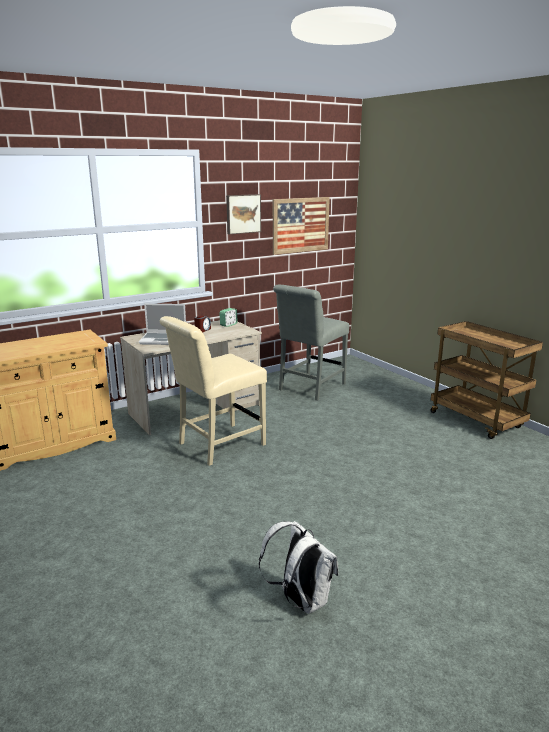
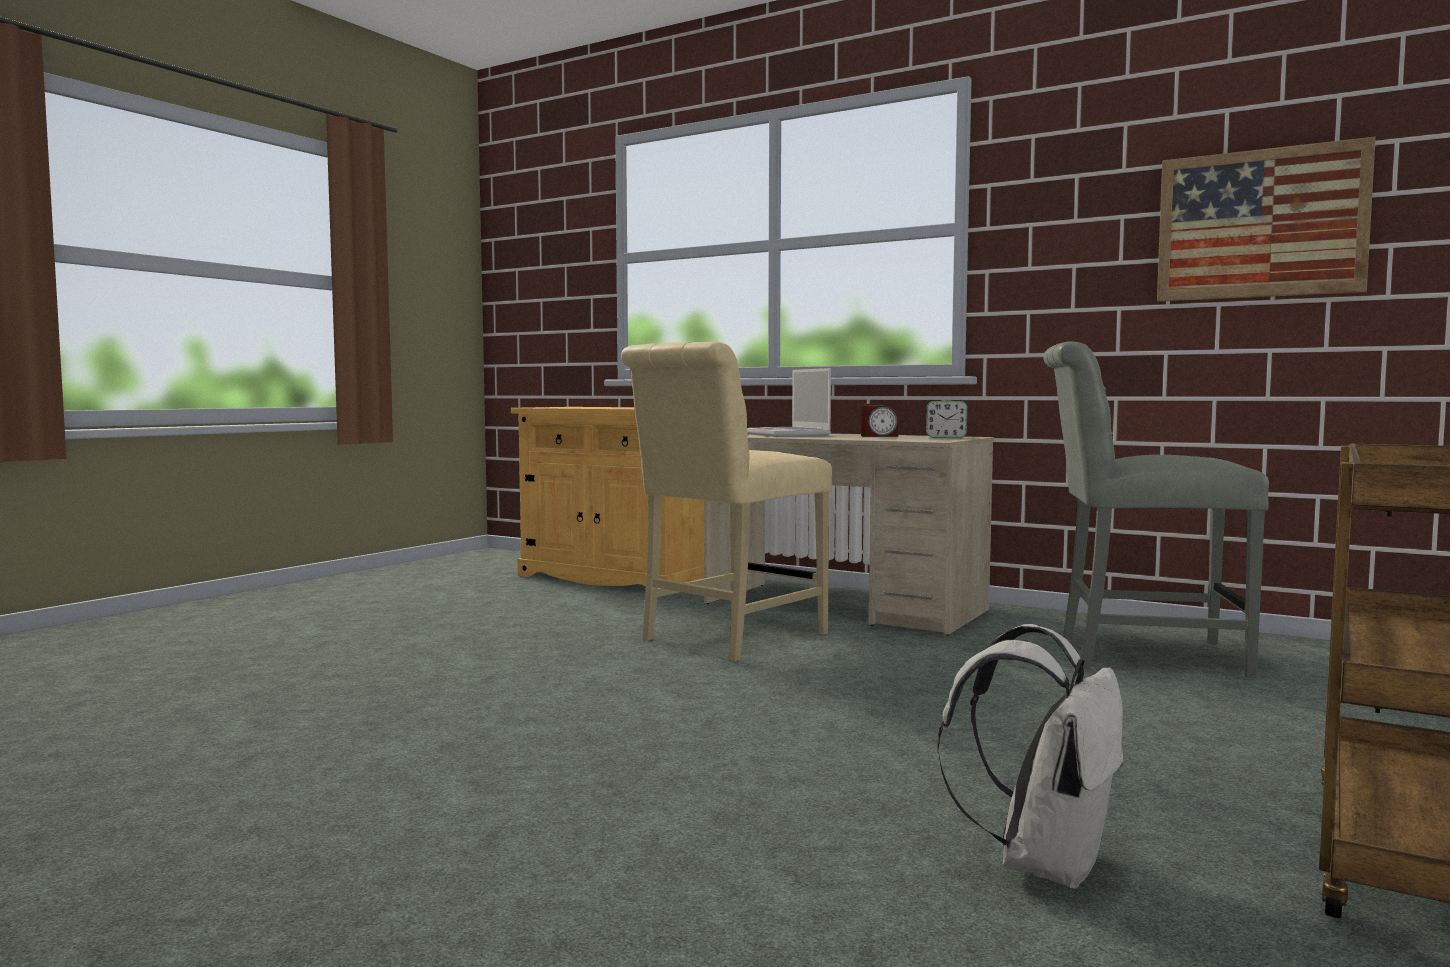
camera: 65 degrees right, 15 degrees down
(217, 445) = (727, 638): beige chair -> beige chair turned 75 degrees counterclockwise
(243, 214) = (1072, 202): picture -> none
(300, 600) = (211, 761): white backpack -> white backpack (1043, 863)

